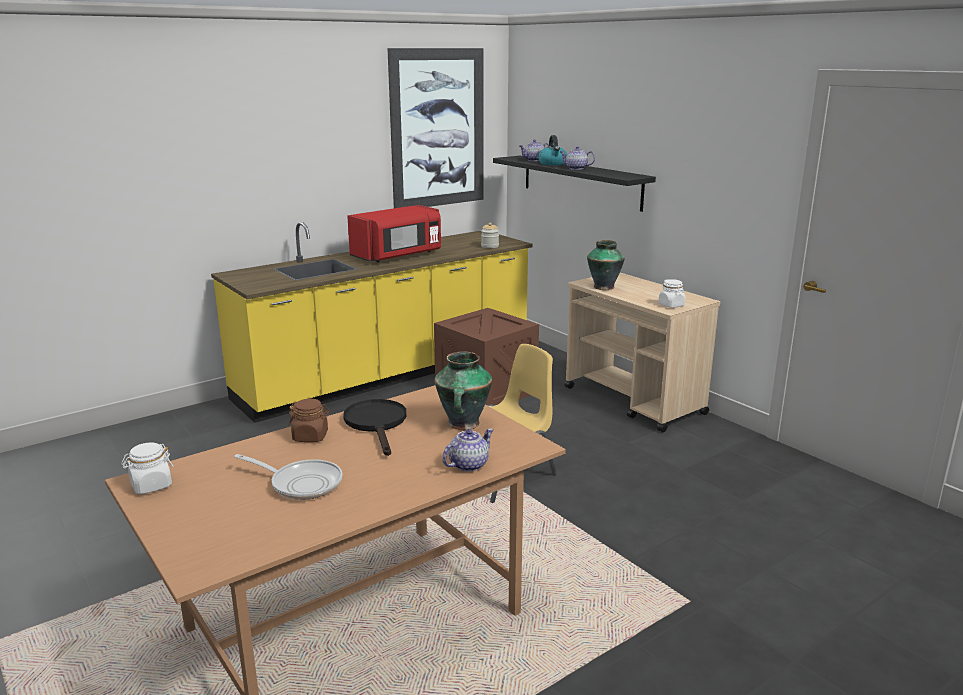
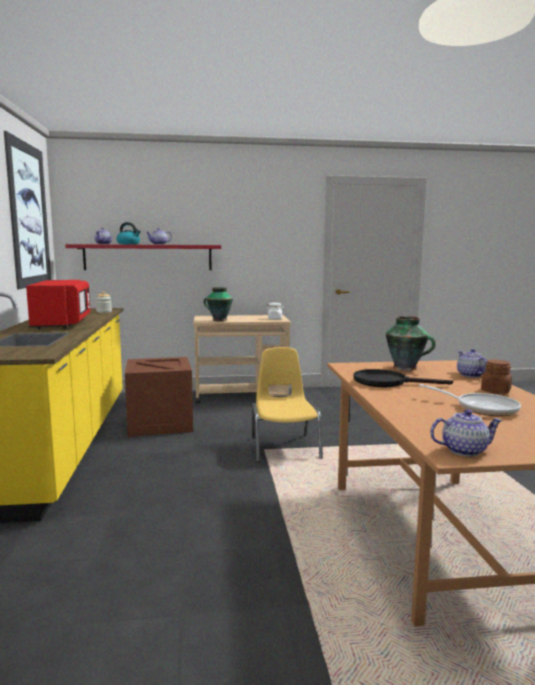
camera: 60 degrees left, 10 degrees down
(151, 485) = (464, 450): white jar -> teapot
(301, 483) = (481, 408): frying pan -> frying pan turned 75 degrees clockwise
(310, 437) = (395, 398): brown jar -> brown jar (495, 391)
(580, 182) = (148, 257): black shelf -> red shelf

